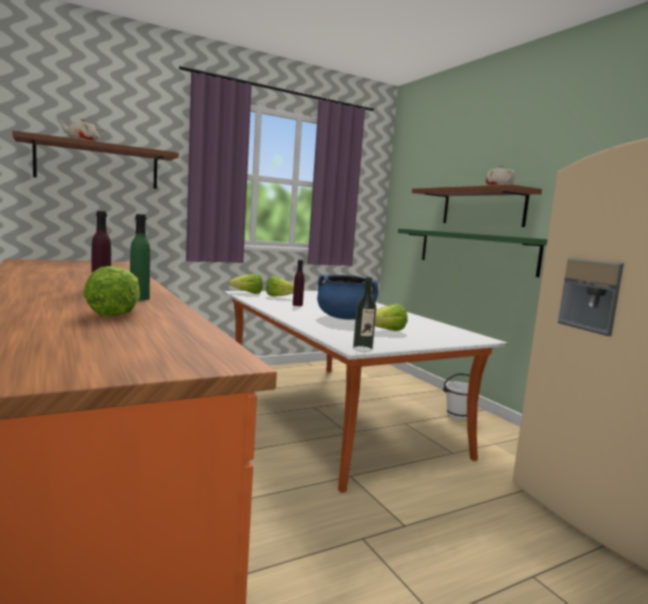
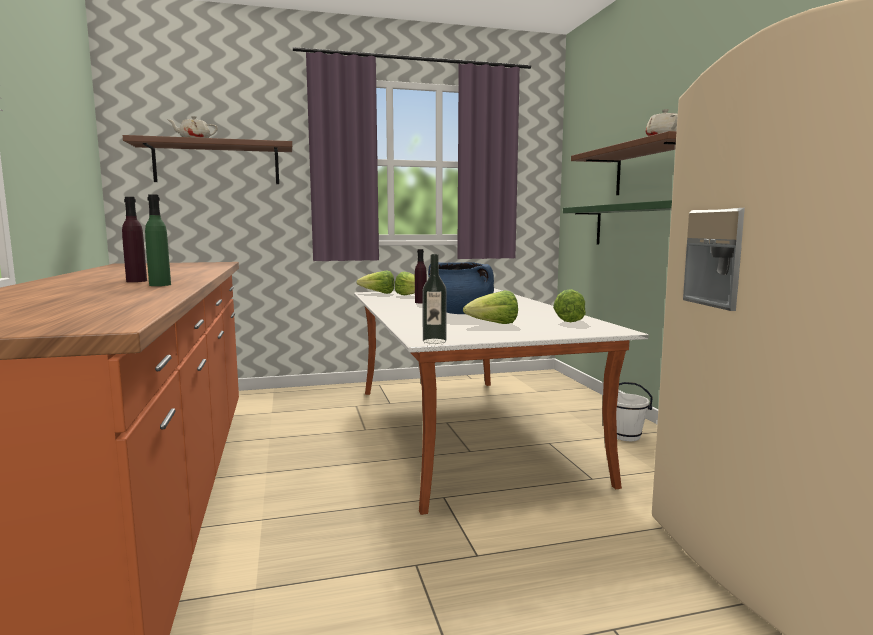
camera: 15 degrees right, 0 degrees up
(116, 312) = (102, 294): lettuce -> lettuce (568, 320)

